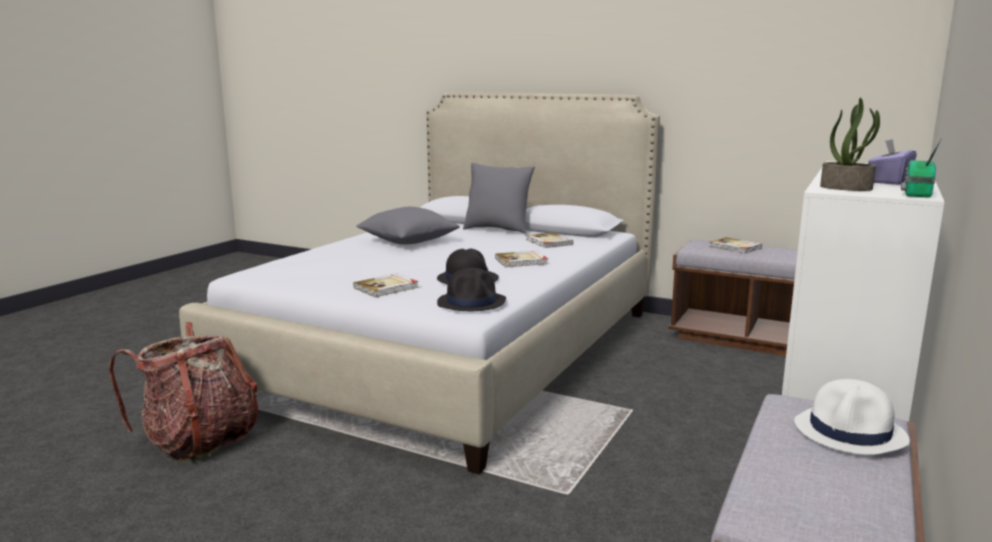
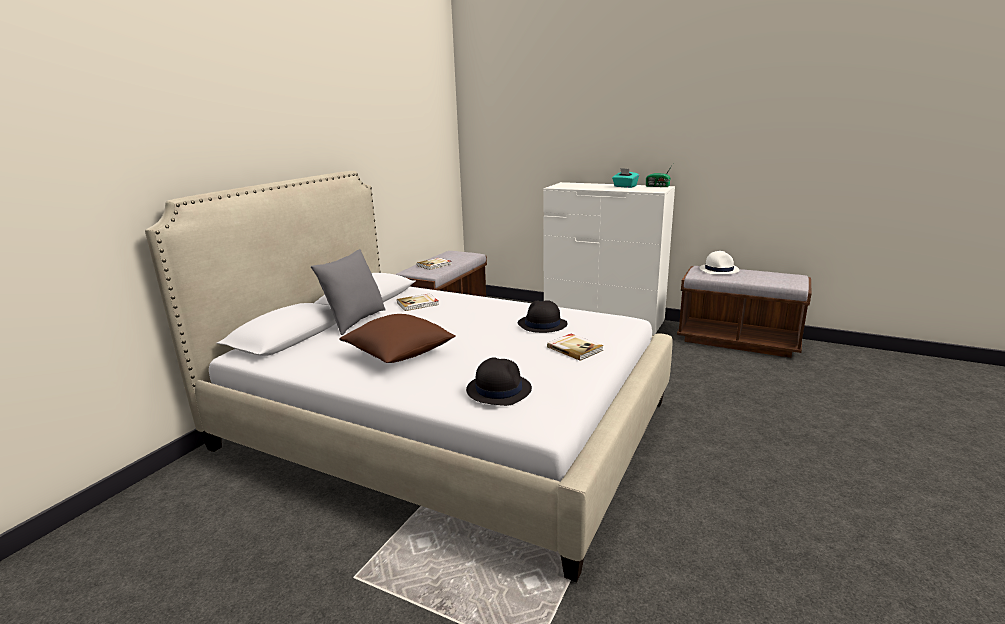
camera: 90 degrees left, 5 degrees up
(199, 441) = (675, 544): backpack -> none
(408, 242) = (399, 354): grey pillow -> brown pillow
(472, 302) = (603, 320): black hat -> black hat (498, 389)
(521, 261) = (485, 310): book -> none
(846, 188) = (649, 189): potted plant -> none
(888, 181) = (625, 186): purple tissue box -> turquoise tissue box

